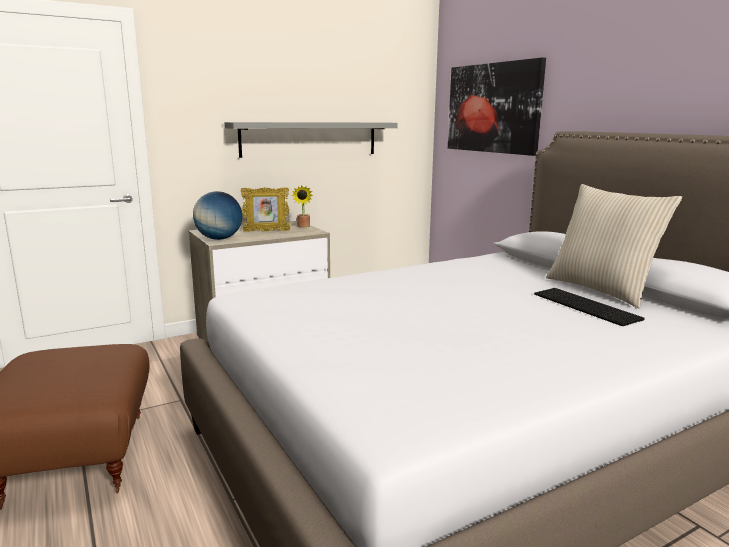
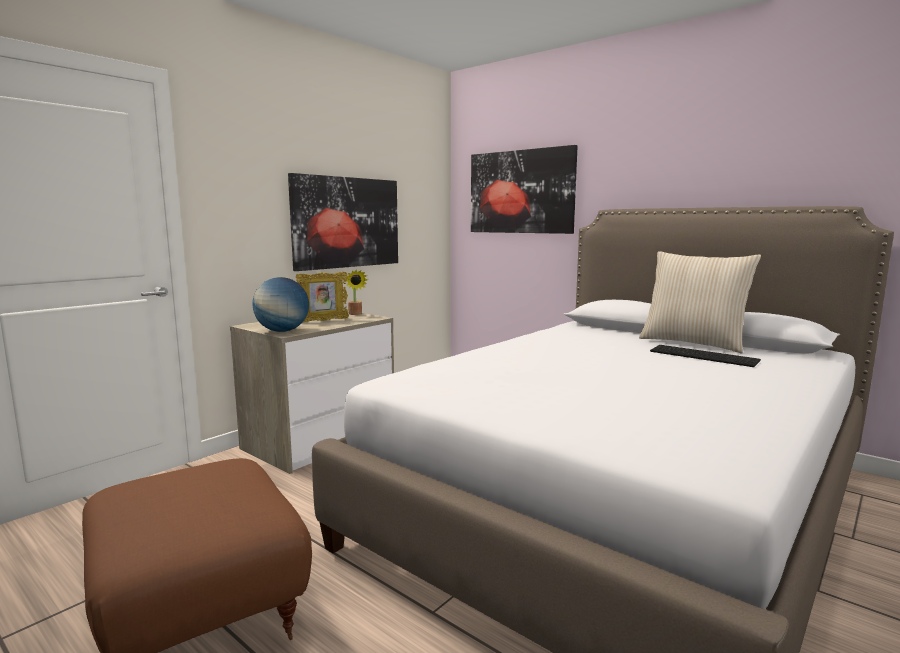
camera: 20 degrees left, 5 degrees down
(310, 139) = (346, 222): grey shelf -> picture

